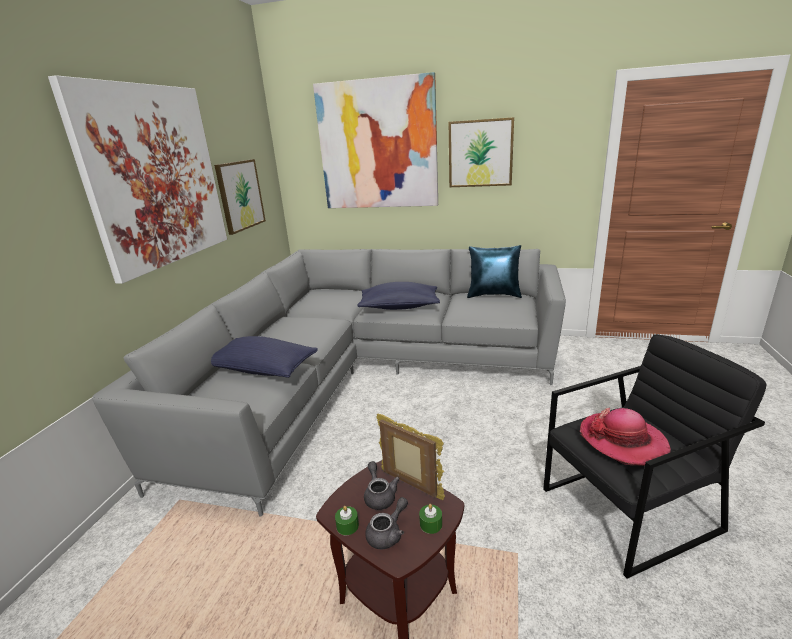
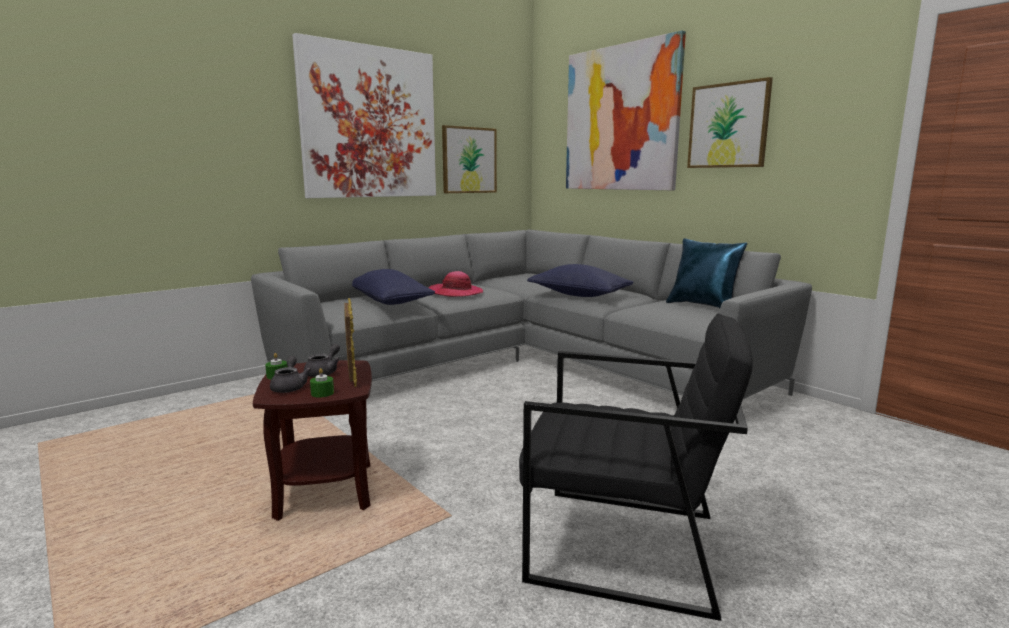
camera: 35 degrees right, 10 degrees down
(388, 533) = (290, 387): grey teapot -> grey teapot turned 90 degrees counterclockwise
(623, 441) = (594, 421): hat -> hat (456, 293)

